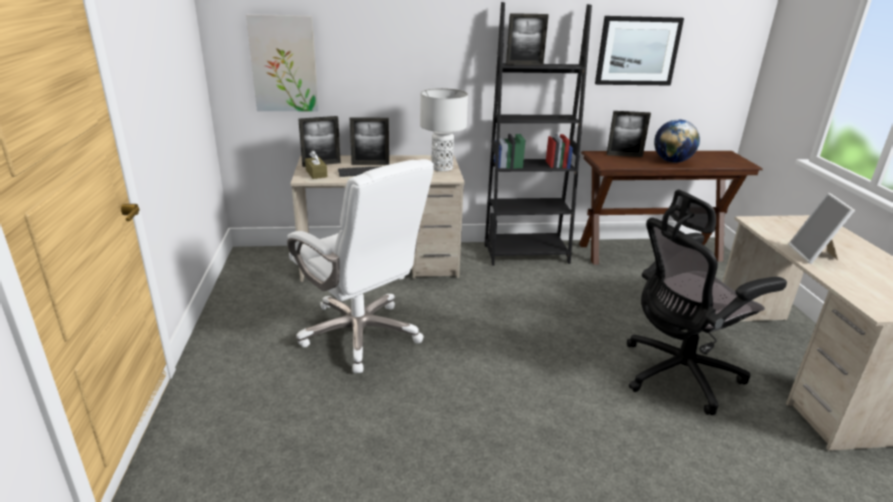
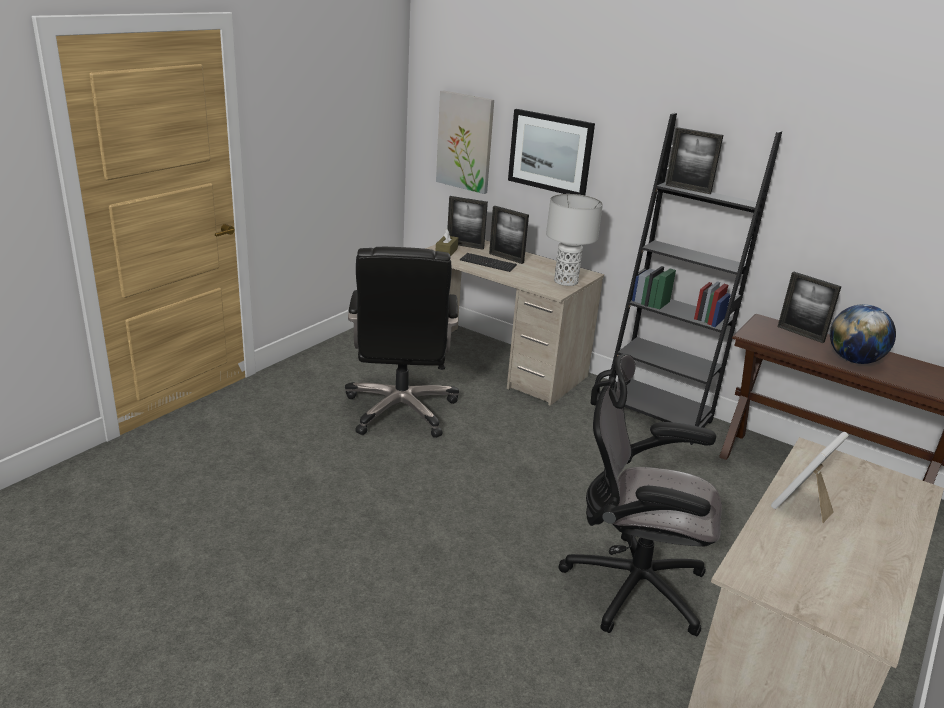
camera: 40 degrees right, 0 degrees up
(360, 334) = (401, 409): white office chair -> black office chair
(637, 51) = (851, 202): picture -> picture (550, 152)

